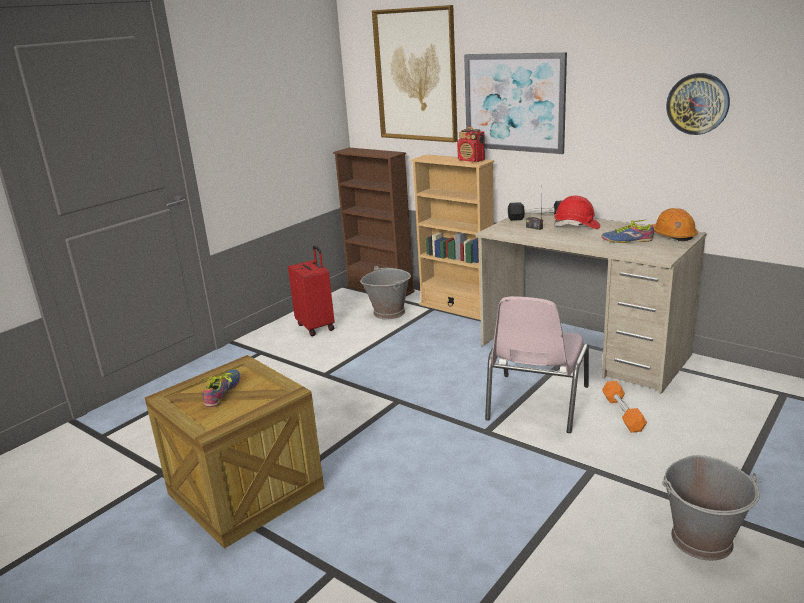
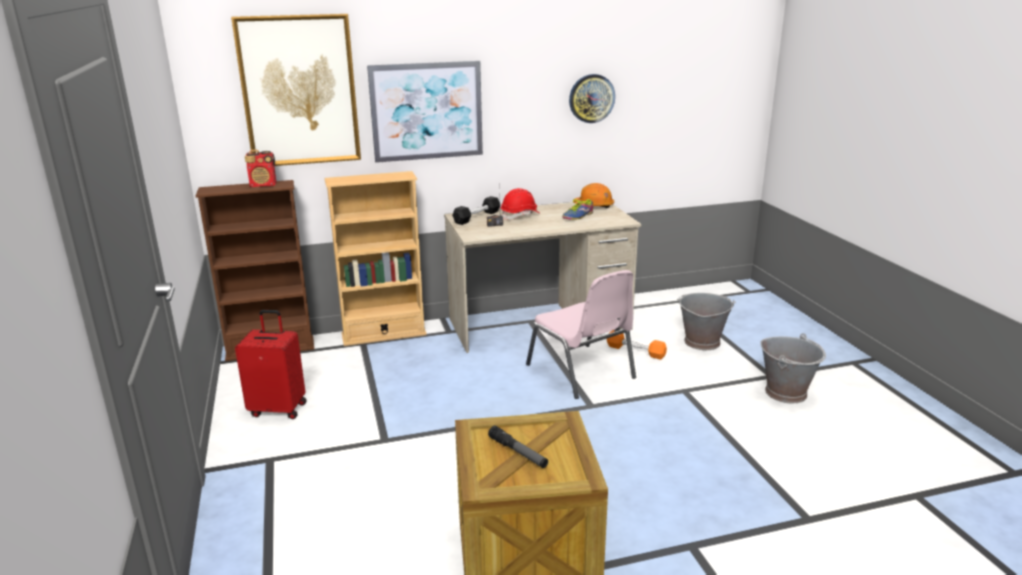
camera: 55 degrees left, 0 degrees up
(224, 392) = (518, 452): shoe -> flashlight
(389, 312) = (328, 364): grey bucket -> grey bucket (701, 342)
(471, 160) = (395, 175): radio -> radio (263, 185)

